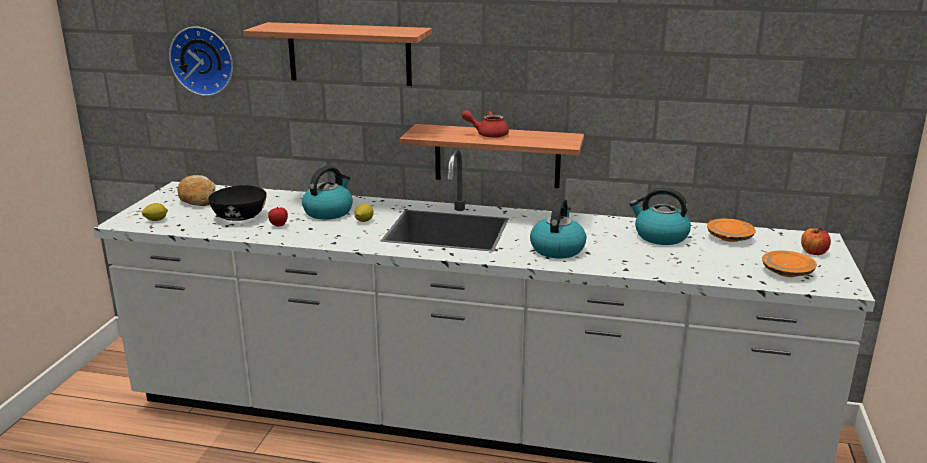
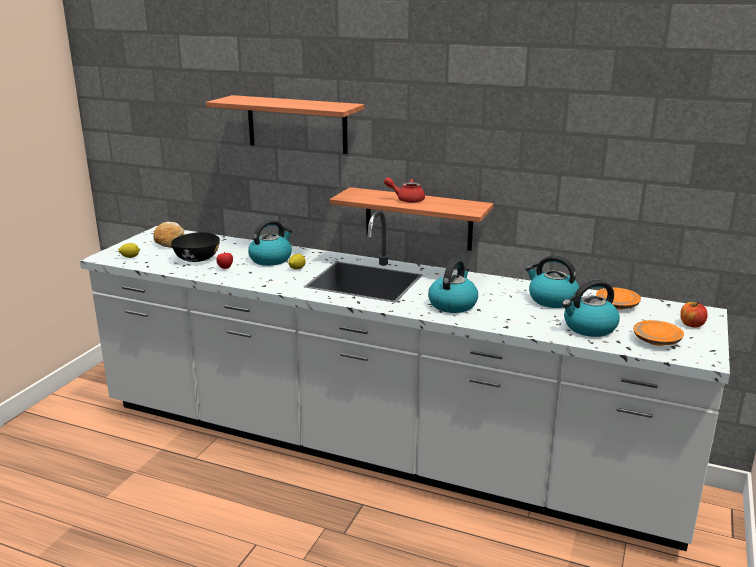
camera: 10 degrees right, 0 degrees up
(203, 60) = (182, 125): wall clock -> none
(712, 264) = (589, 328): none -> kettle

